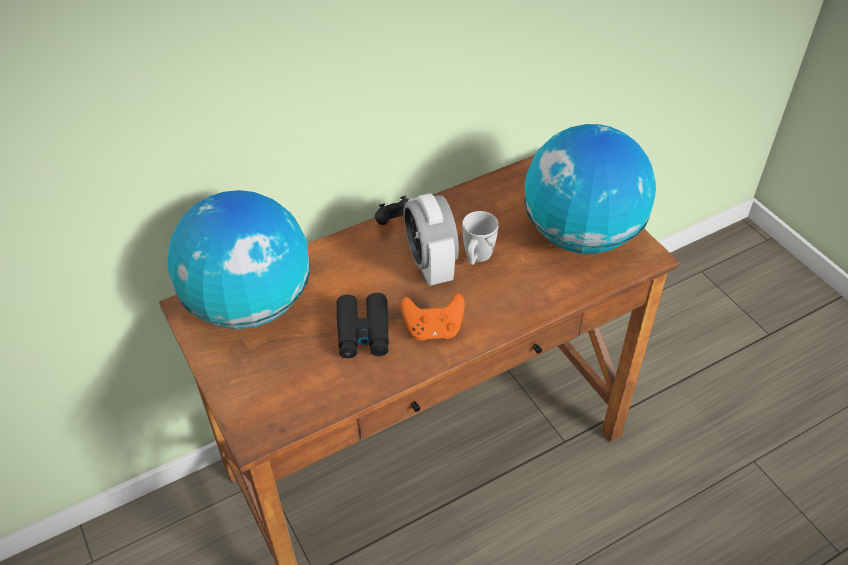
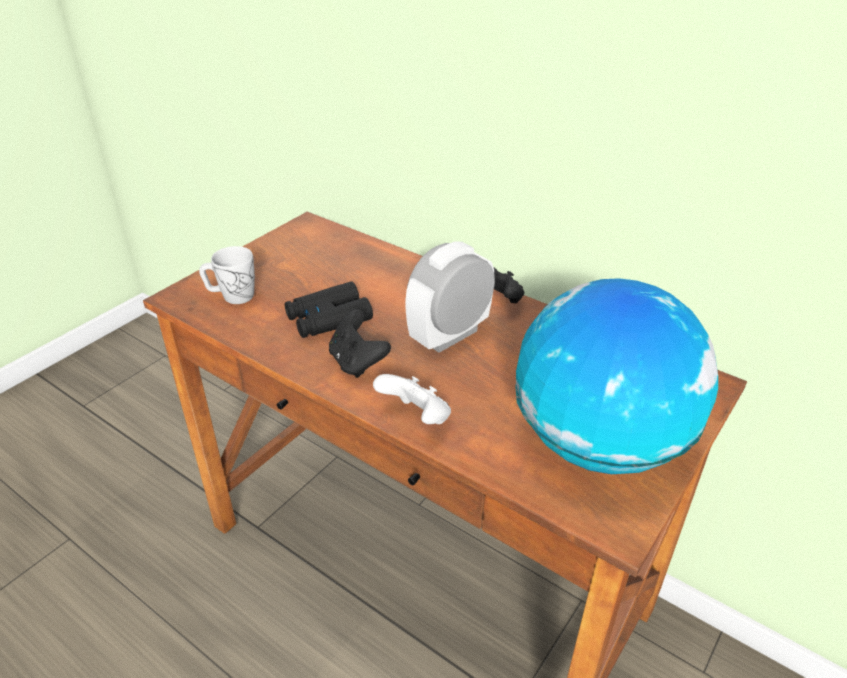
camera: 65 degrees right, 10 degrees down
(250, 305) = (326, 251): globe -> none
(433, 330) = (357, 362): orange game controller -> black game controller
(476, 257) = (487, 364): white mug -> white mug (232, 296)
(515, 315) = (416, 418): none -> white game controller

